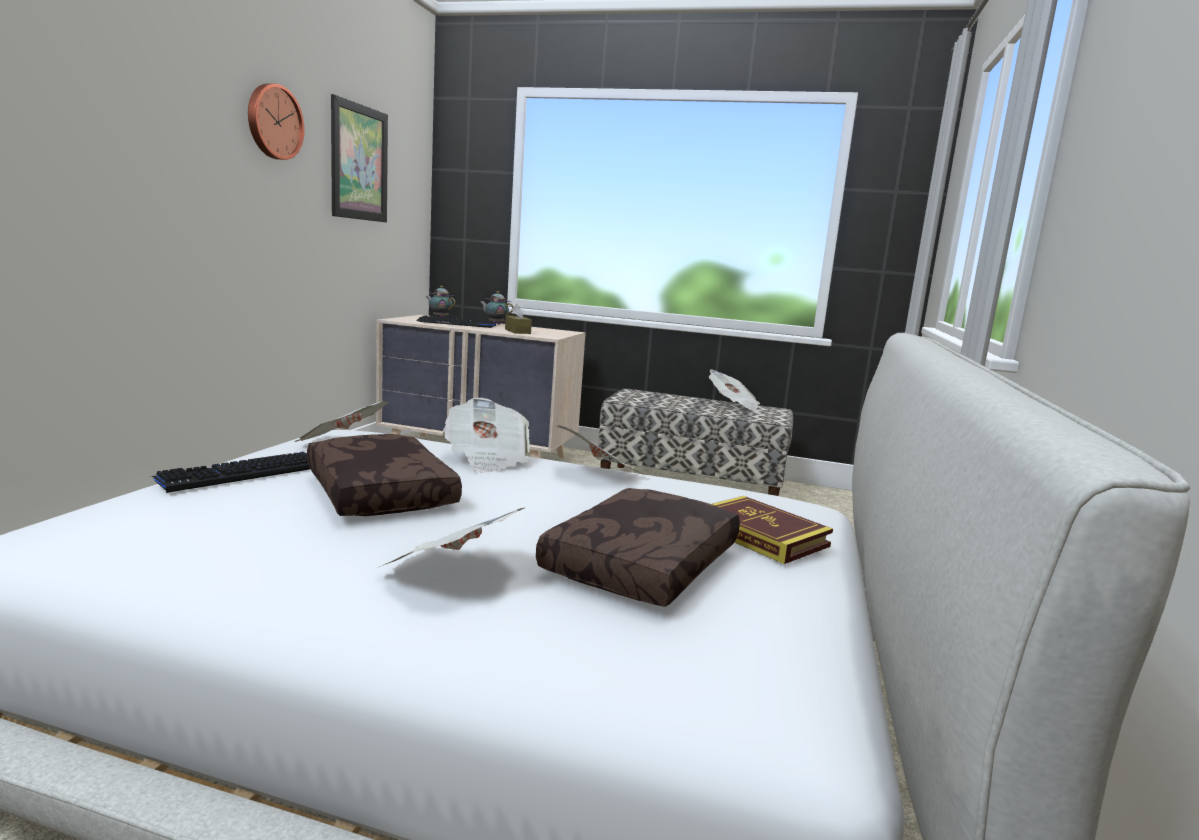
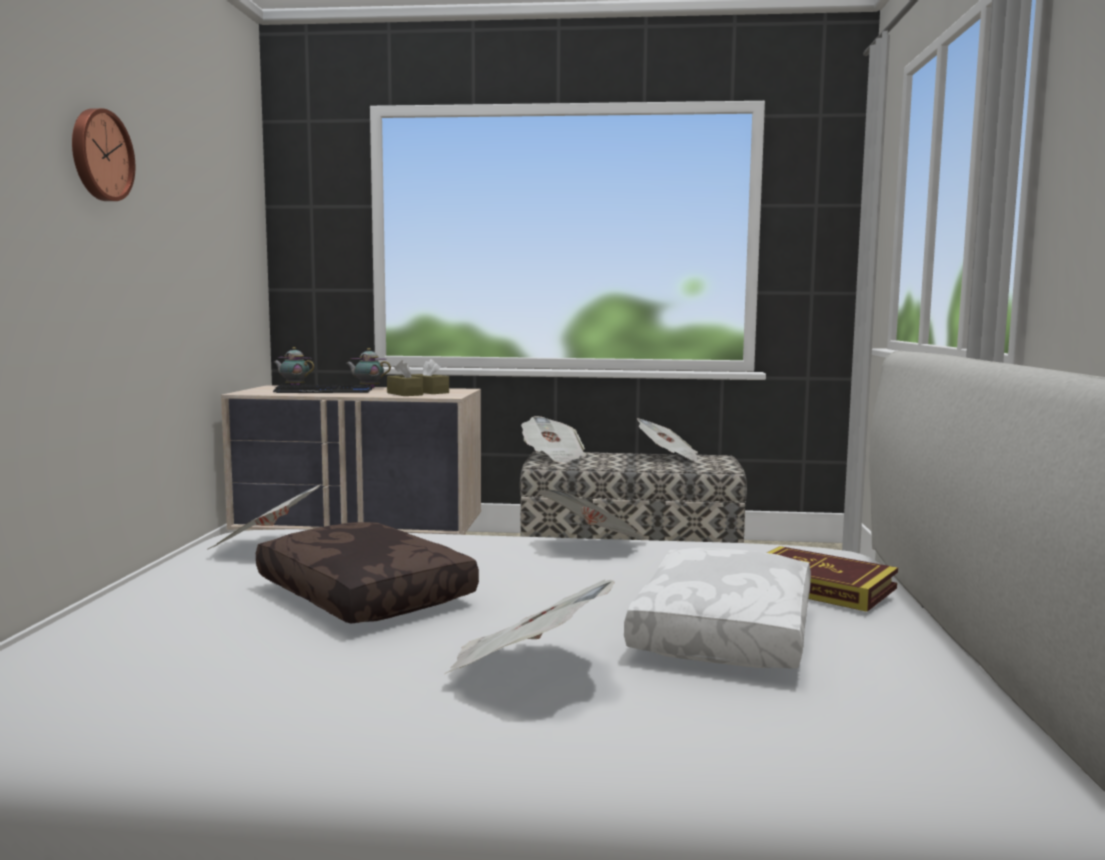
camera: 10 degrees left, 5 degrees down
(240, 473) = (169, 593): keyboard -> none
(359, 163) = (192, 202): picture -> none
(486, 459) = (455, 542): newspaper -> newspaper (553, 457)
(539, 331) = (429, 392): none -> brown tissue box
(644, 565) = (728, 633): brown pillow -> white pillow

